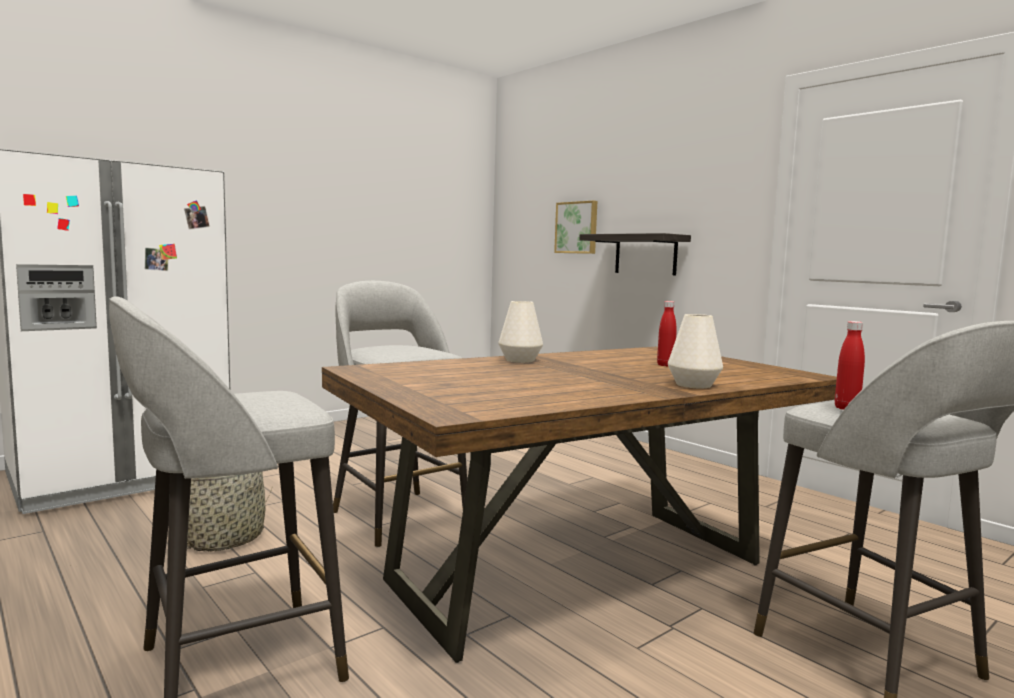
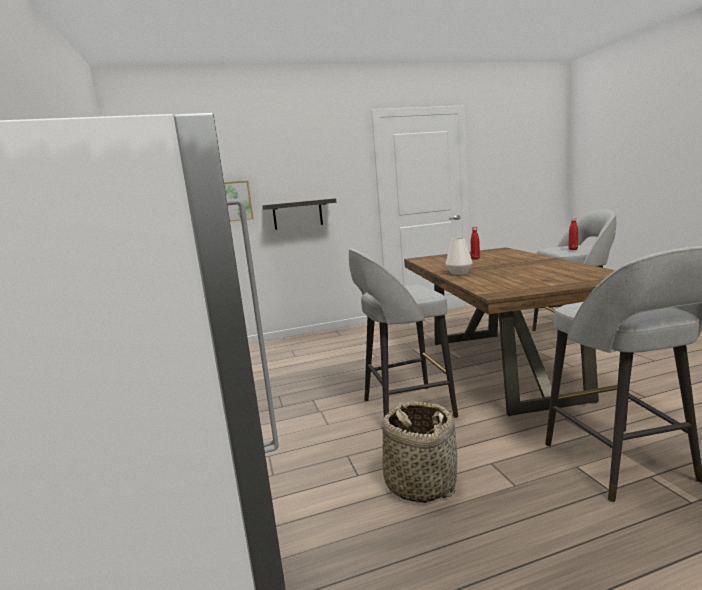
camera: 65 degrees left, 5 degrees up
(693, 385) = (532, 257): white vase -> none

